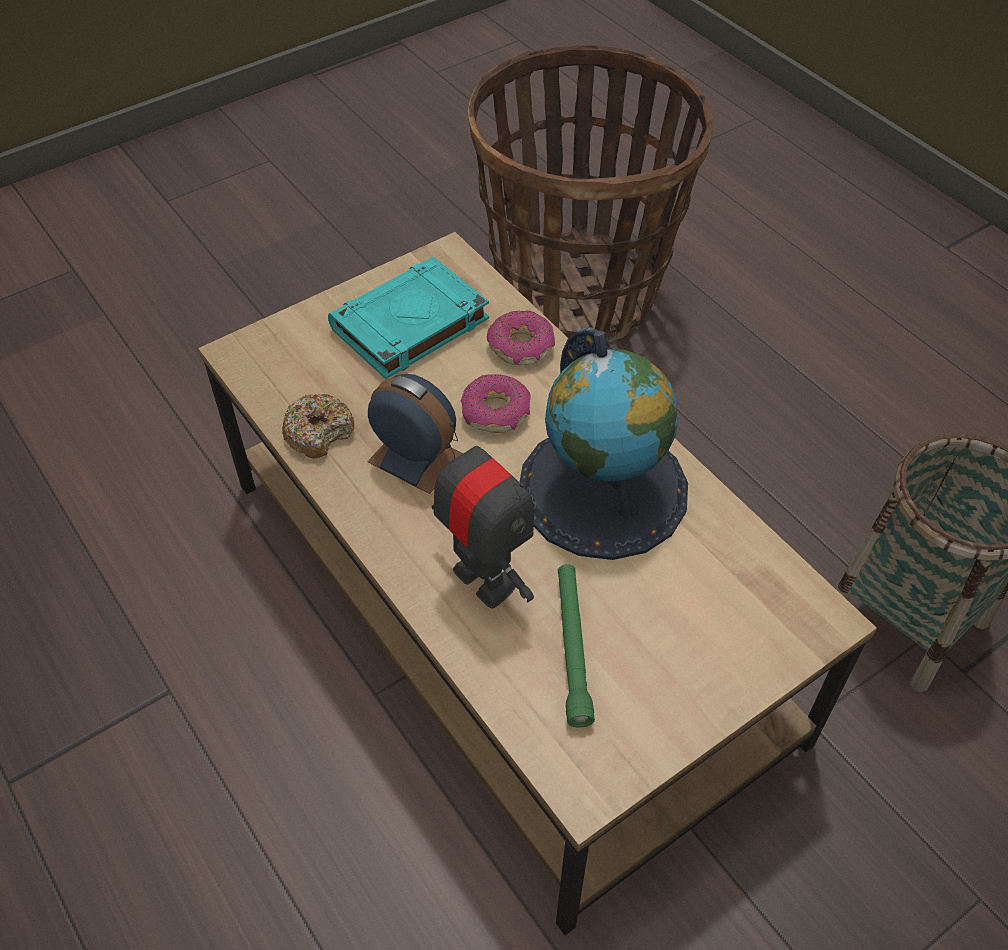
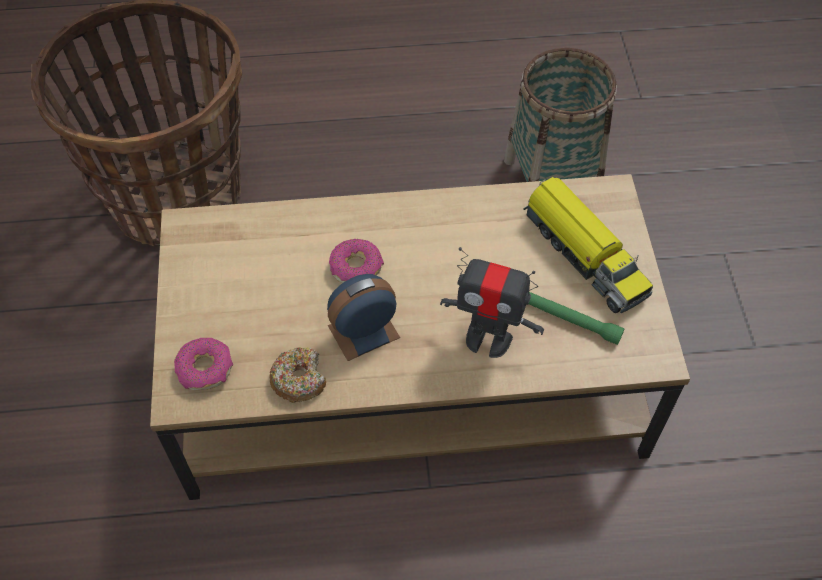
camera: 60 degrees left, 5 degrees up
(409, 325) = (236, 280): turquoise book -> none
(484, 579) = (488, 339): toy robot -> toy robot turned 150 degrees counterclockwise
(521, 347) = (308, 226): donut -> donut (205, 369)
(603, 489) = (459, 243): globe -> none
(691, 627) = (583, 254): none -> toy truck

